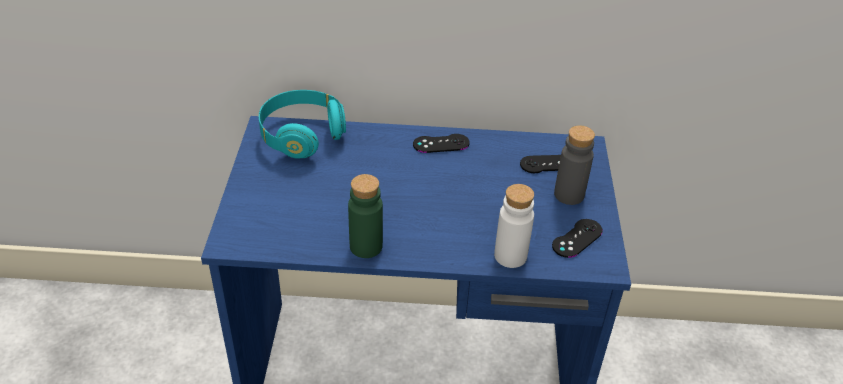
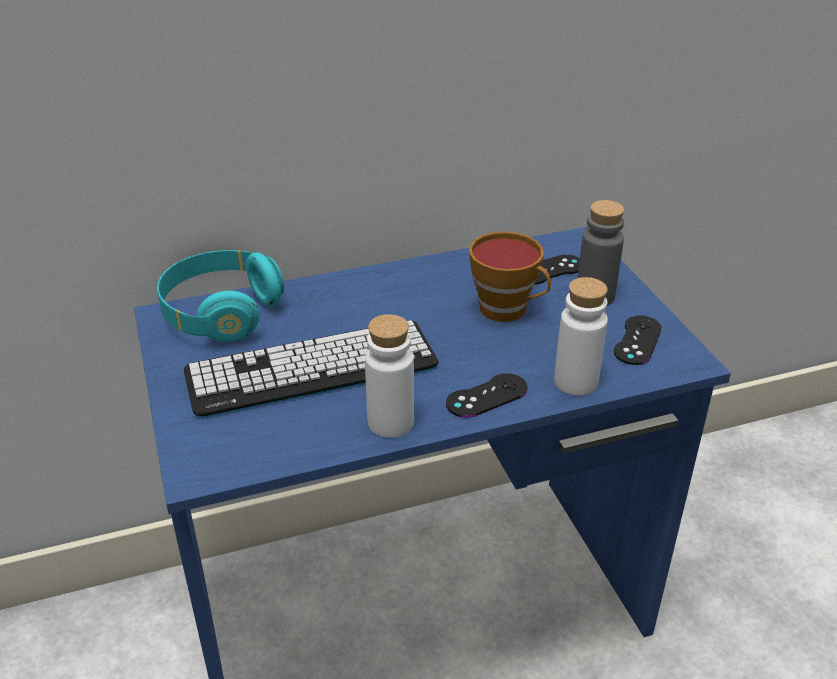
camera: 20 degrees left, 5 degrees down
(337, 193) = (312, 369): none -> keyboard
(366, 246) = (390, 422): green bottle -> white bottle
(441, 144) = (408, 279): black game controller -> black game controller (487, 396)
(497, 188) = (508, 310): none -> cup

